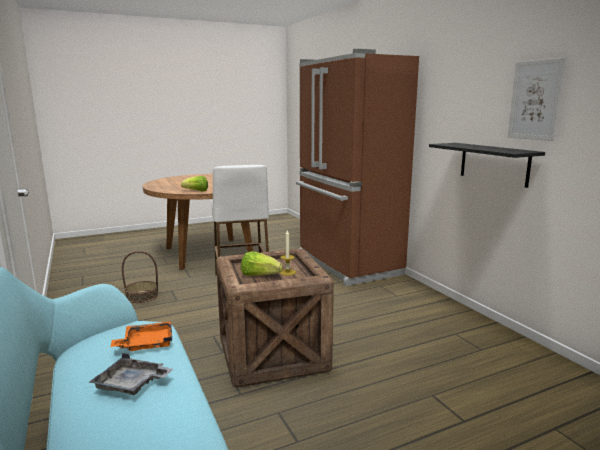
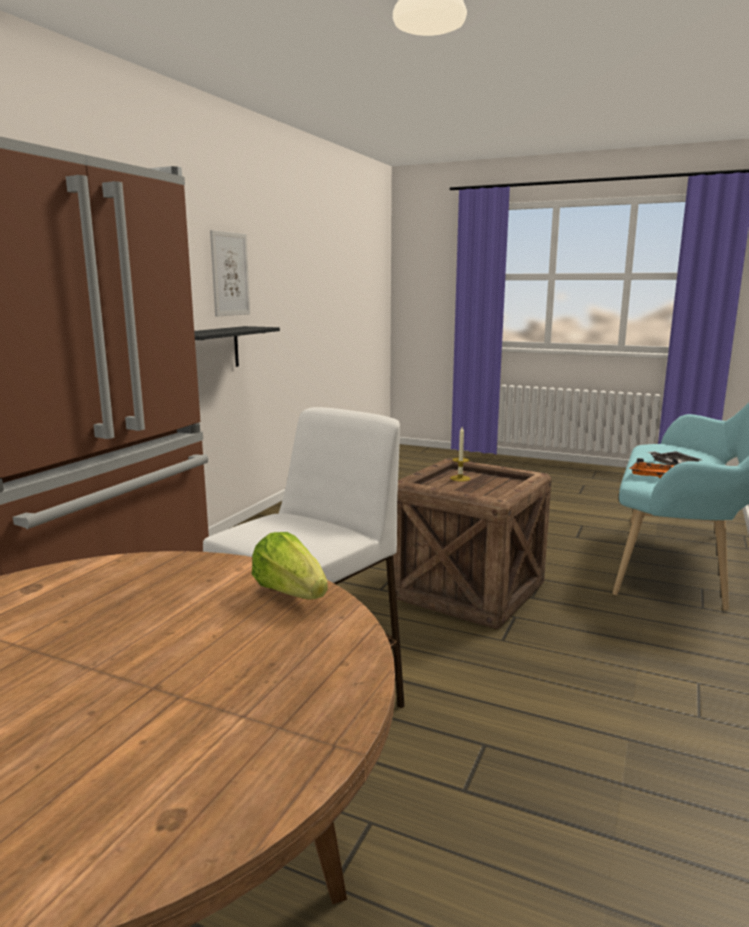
camera: 130 degrees left, 0 degrees up
(142, 296) = (546, 809): basket -> none
(259, 275) = (492, 483): lettuce -> none

